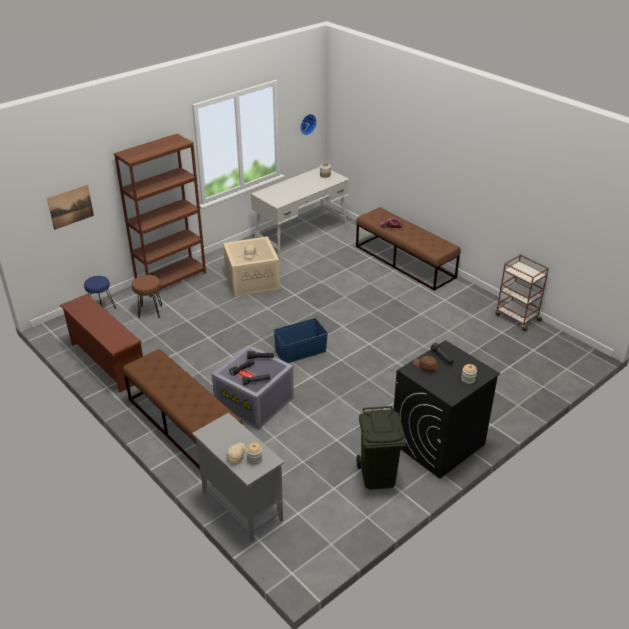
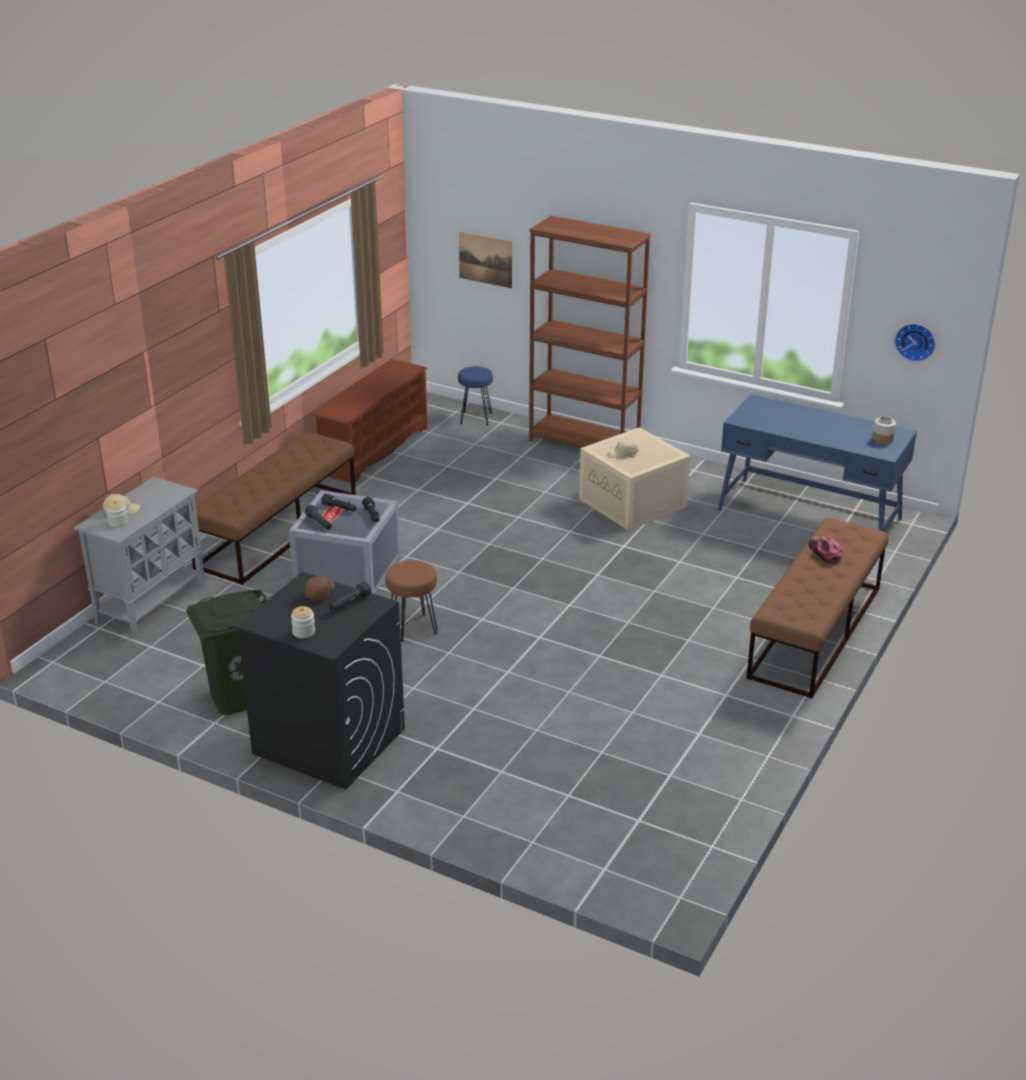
camera: 70 degrees right, 5 degrees down
(150, 311) = (496, 449): brown stool -> brown stool (413, 627)
(300, 351) = (480, 580): blue storage box -> none
(301, 233) = (809, 514): white desk -> blue desk
(516, 318) = (731, 789): brown cart -> none

